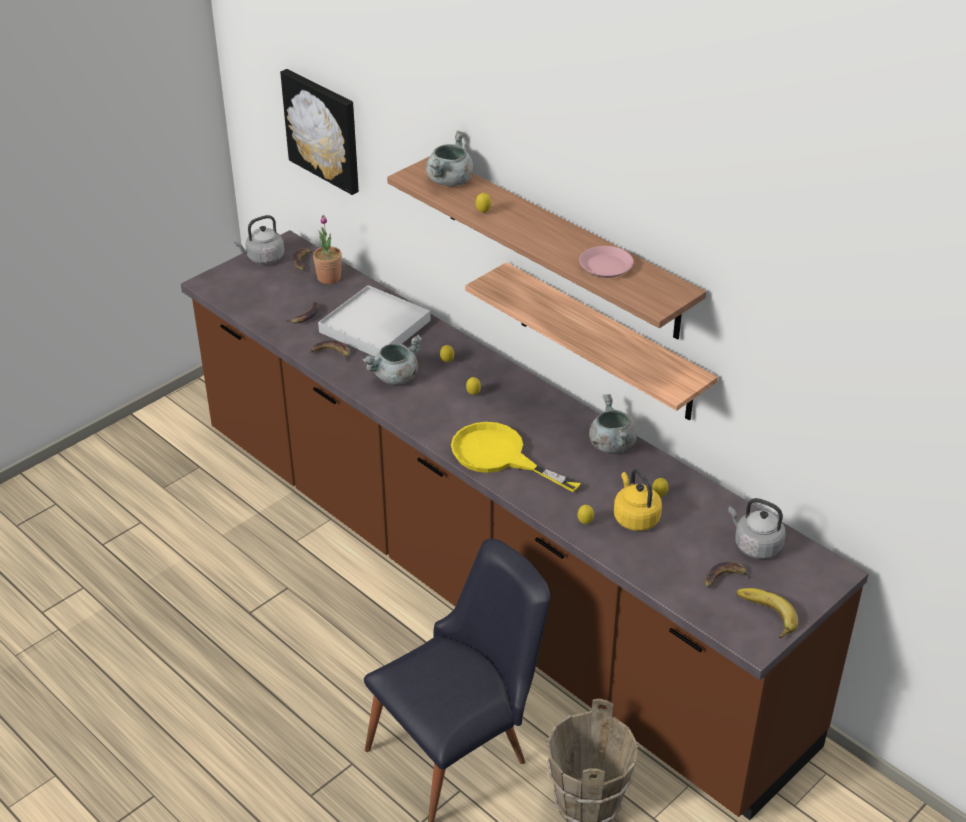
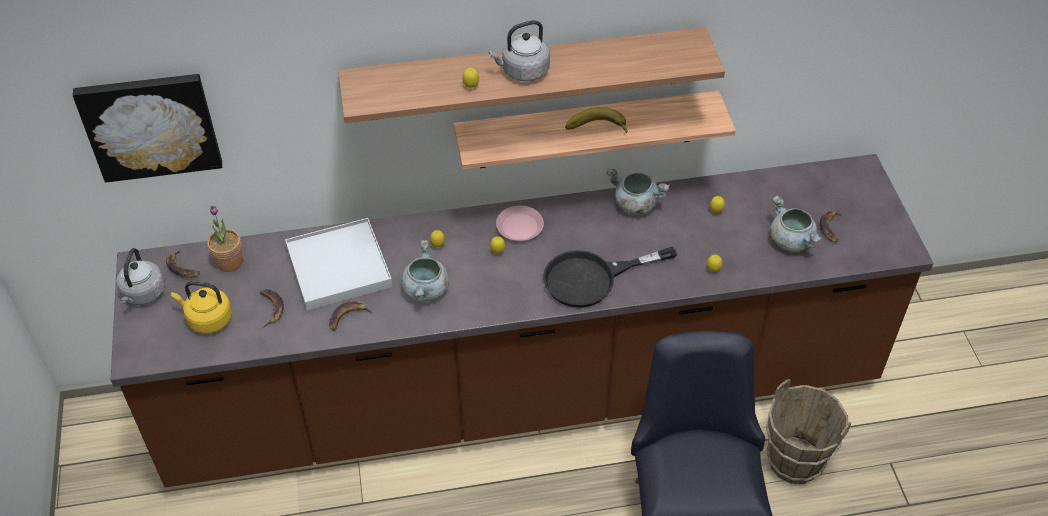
camera: 55 degrees left, 10 degrees up
(450, 181) = (398, 82): grey cooking pot -> grey cooking pot (792, 241)
(499, 456) = (592, 278): yellow frying pan -> black frying pan
(605, 266) = (623, 60): pink plate -> pink plate (519, 227)
(635, 517) = (729, 238): yellow kettle -> yellow kettle (207, 319)
(755, 545) = (808, 192): grey kettle -> grey kettle (523, 71)
(764, 616) = (882, 229): banana -> banana (596, 129)

